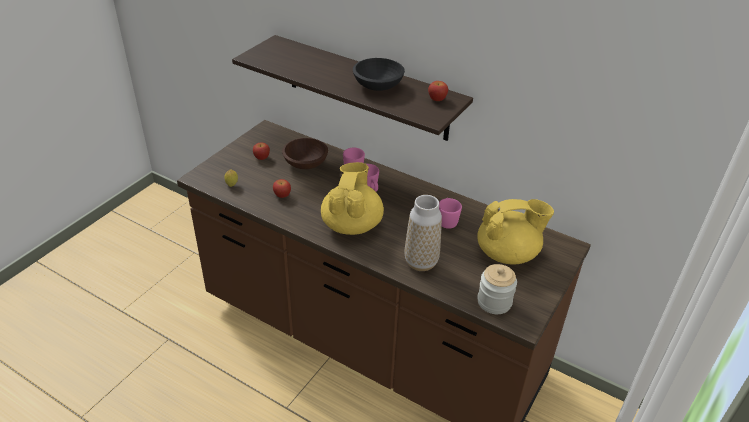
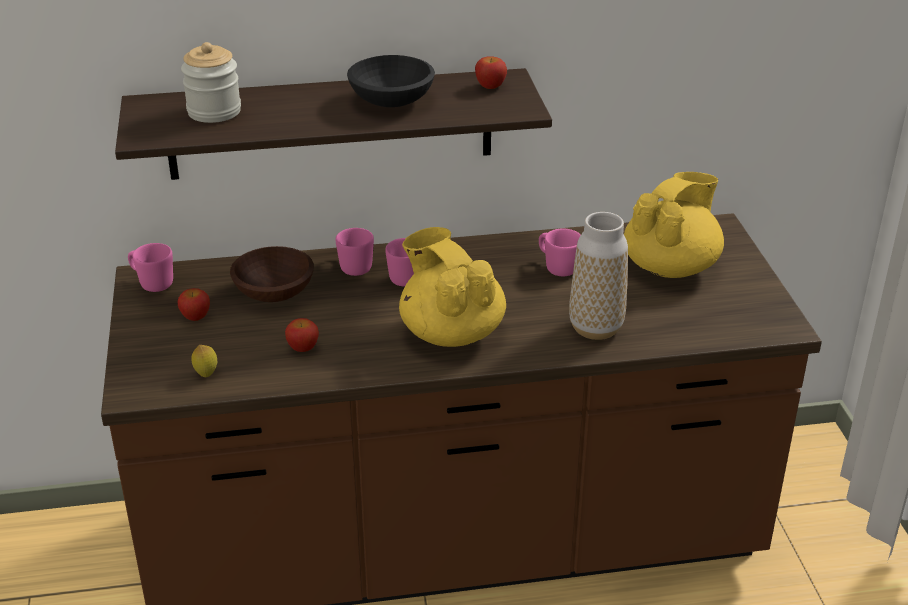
camera: 40 degrees left, 5 degrees down
(266, 134) = (152, 283): none -> pink mug
(494, 302) = (728, 324): jar -> jar (214, 111)

